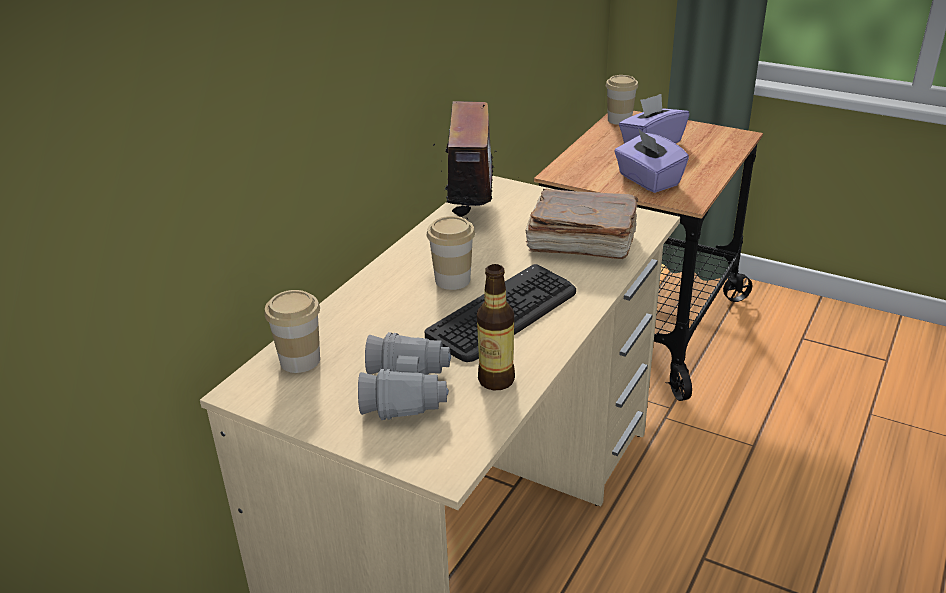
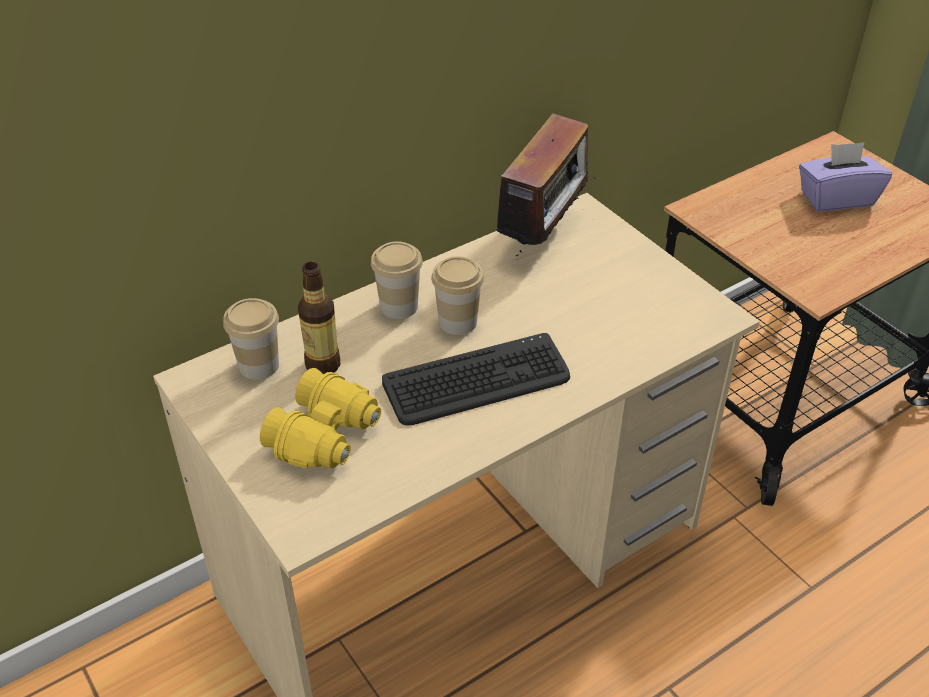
camera: 25 degrees right, 10 degrees up
(407, 391) = (326, 436): grey binoculars -> yellow binoculars
(496, 380) = (414, 455): bottle -> bottle (323, 365)
(580, 242) = (621, 318): brown book -> none
(619, 120) = (825, 152): cup -> cup (399, 306)
(648, 180) = (792, 249): purple tissue box -> none

